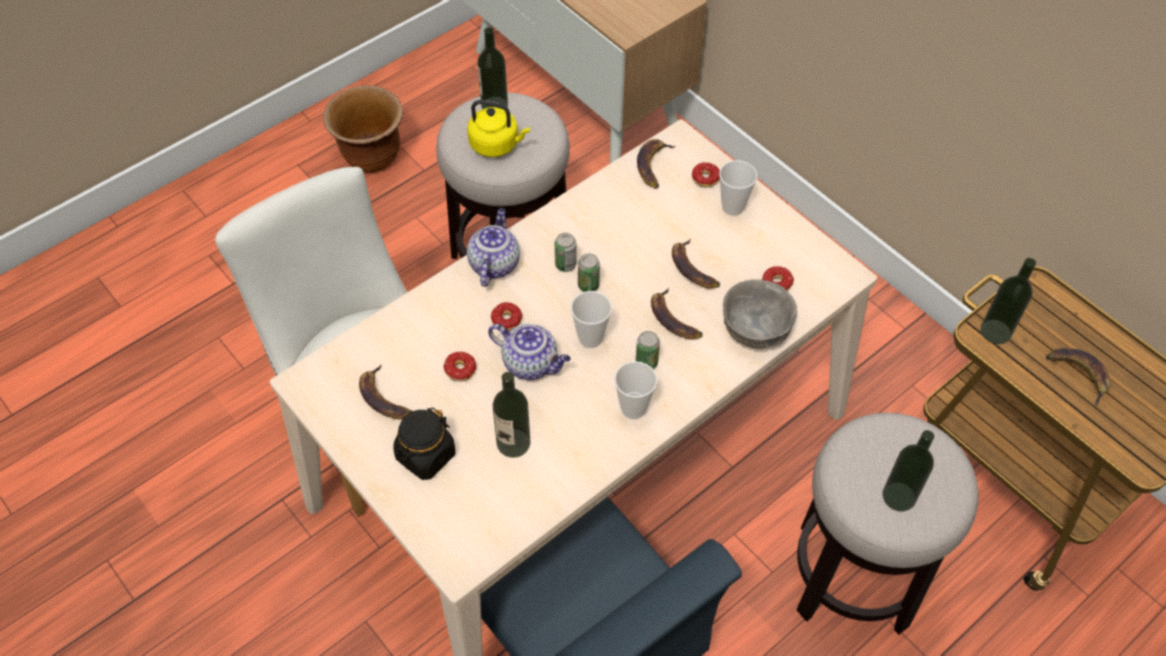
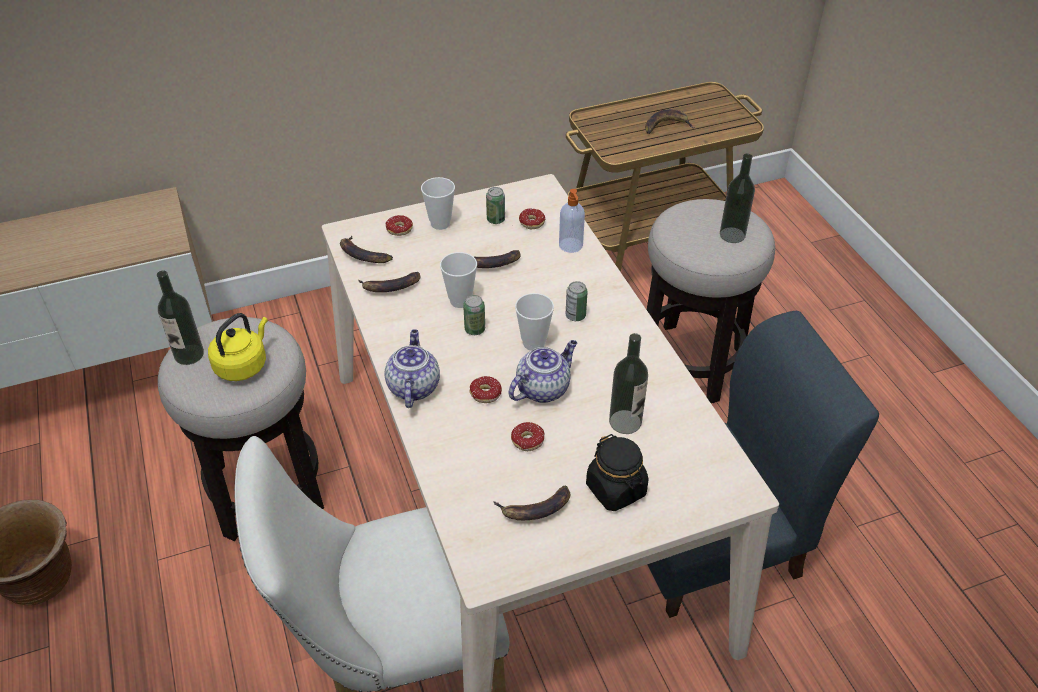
camera: 70 degrees left, 10 degrees down
(494, 263) = (413, 387): teapot -> teapot turned 60 degrees clockwise
(565, 265) = (443, 338): can -> can (495, 219)
(633, 409) = (619, 336): cup -> cup (460, 301)
(672, 319) = (538, 288): banana -> banana (390, 287)
(756, 329) = (571, 246): grey bowl -> soap dispenser
(995, 331) = (616, 147): bottle -> none

